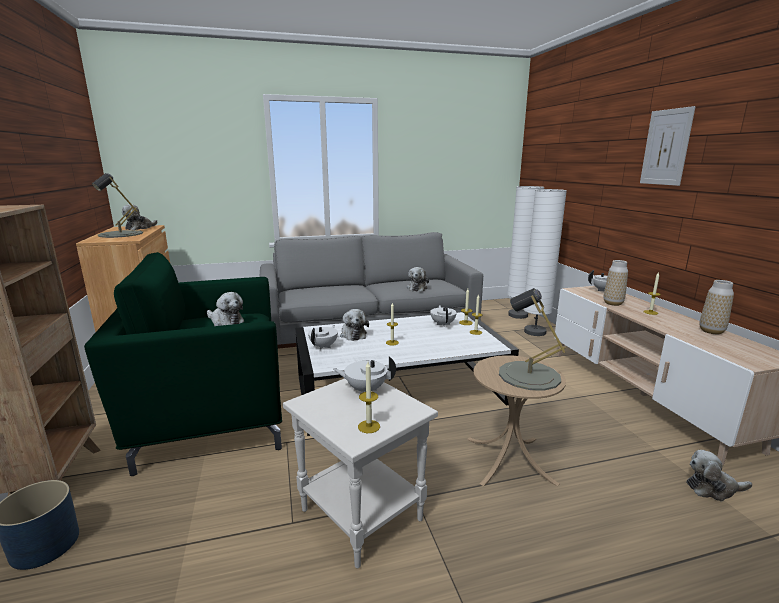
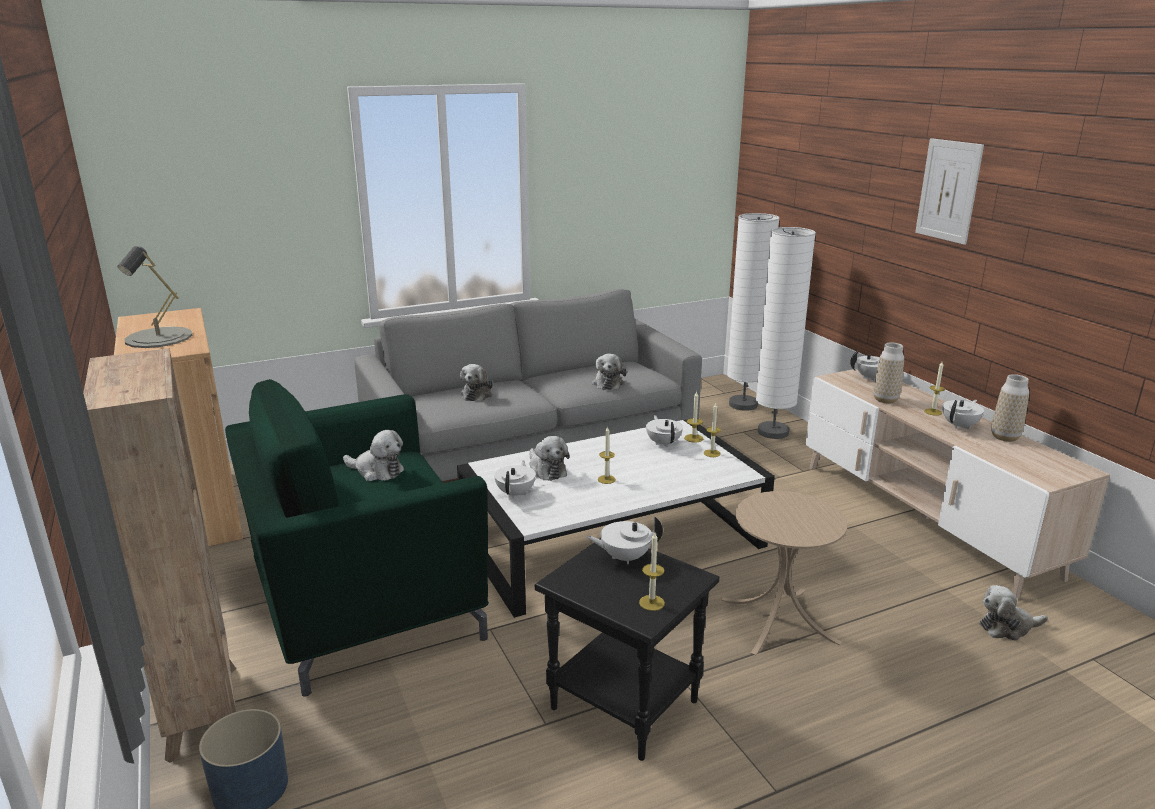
camera: 10 degrees left, 5 degrees up
(140, 228) = (170, 318): plush toy -> plush toy (477, 394)
(359, 515) = (621, 705): white side table -> black side table
(529, 375) = (803, 518): grey table lamp -> none
(672, 322) = (960, 426): none -> white teapot

